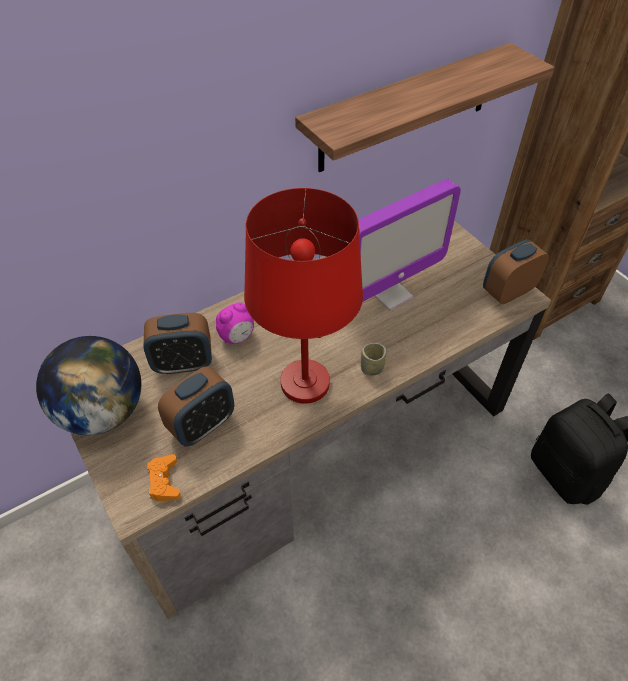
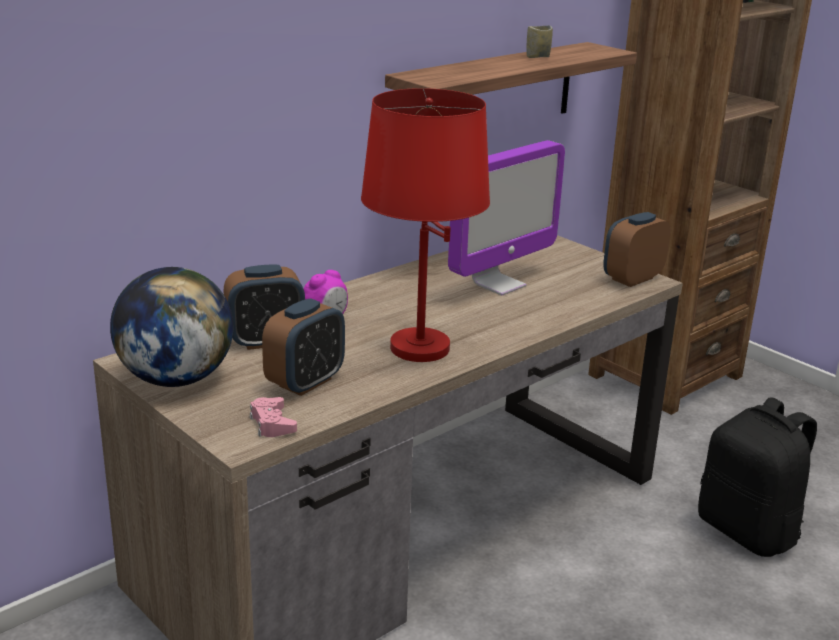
camera: 10 degrees left, 25 degrees down
(164, 481) = (272, 423): orange game controller -> pink game controller
(371, 368) = (495, 335): cup -> cup (537, 57)

